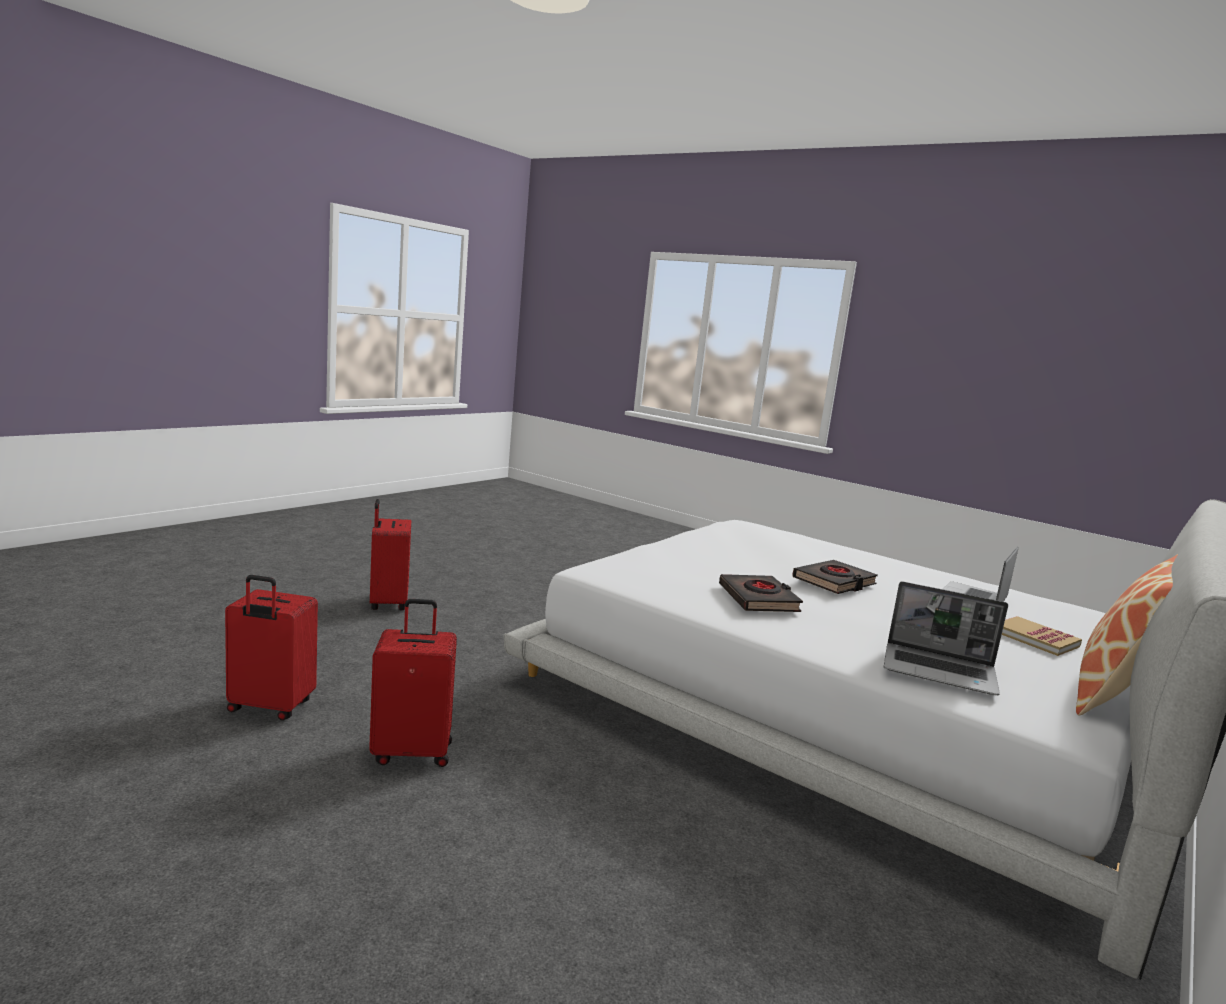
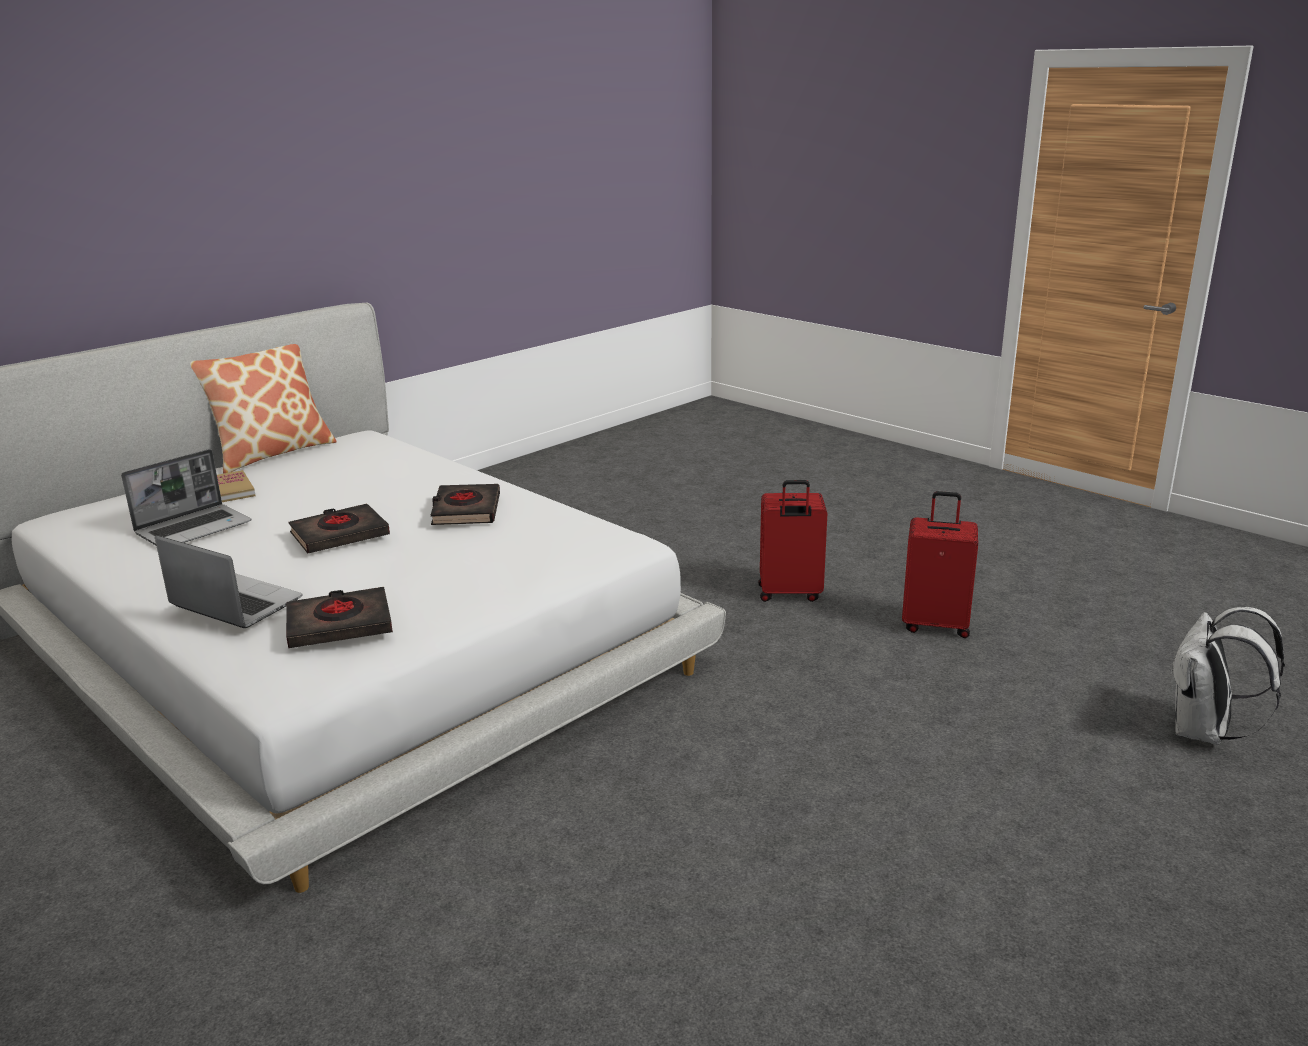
camera: 170 degrees left, 10 degrees up
(151, 620) = (1205, 732): none -> white backpack
(387, 603) = (928, 800): red suitcase -> none
(744, 532) = (340, 625): none -> black book
(940, 671) = (390, 458): laptop -> laptop (233, 603)

